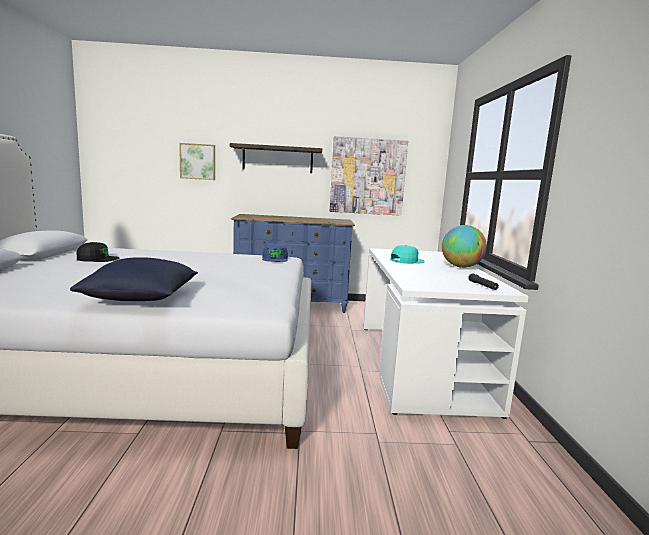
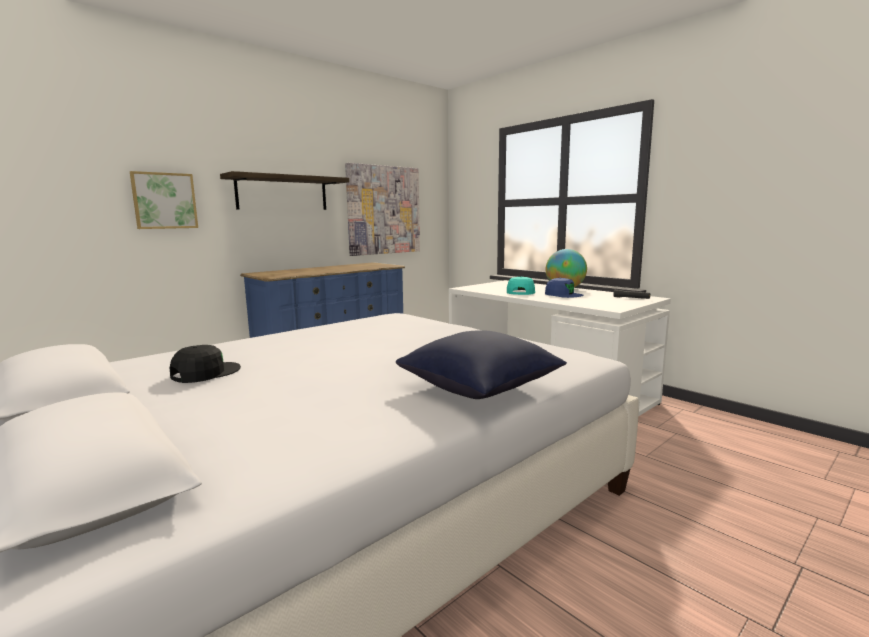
camera: 40 degrees left, 0 degrees up
(275, 258) = (395, 318): blue cap -> blue cap (563, 294)

